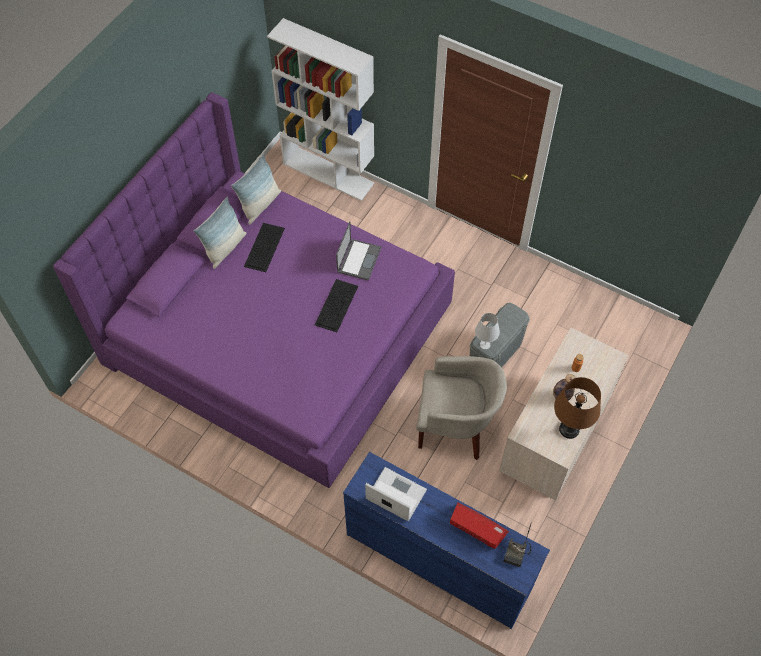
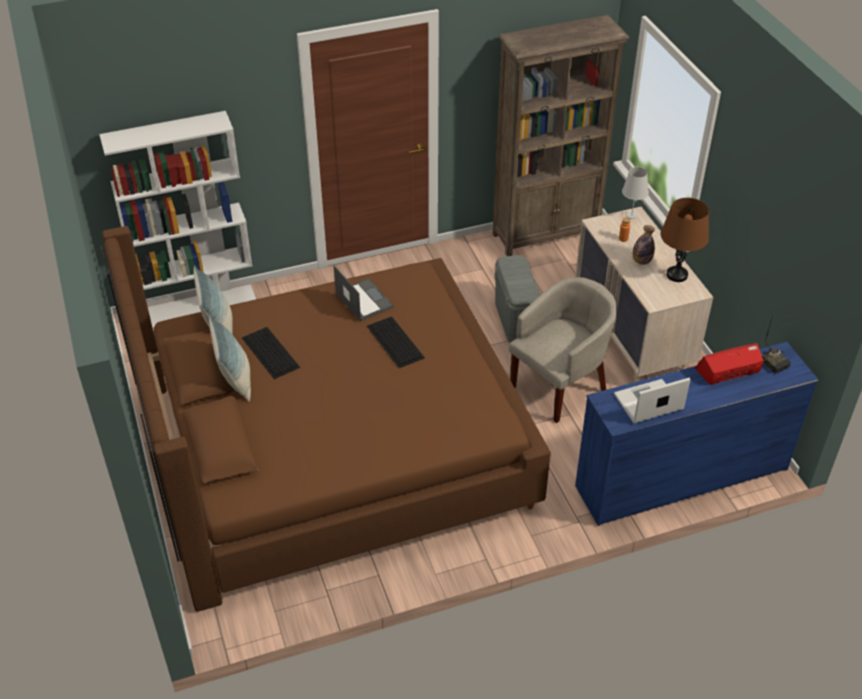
camera: 50 degrees left, 15 degrees down
(277, 335) = (331, 448): purple bed -> brown bed
(485, 345) = (524, 295): white table lamp -> white table lamp (632, 215)
(607, 311) = (546, 234): none -> brown bookcase

